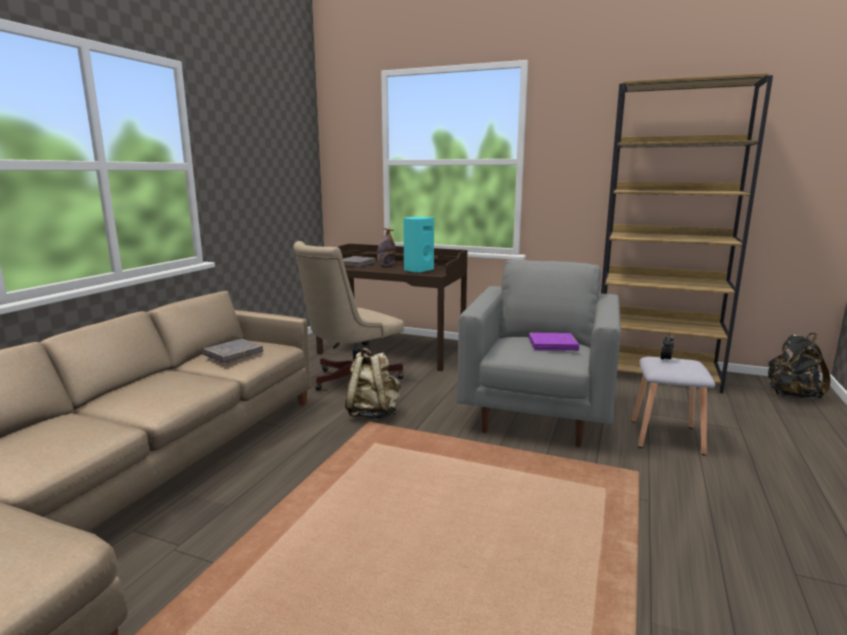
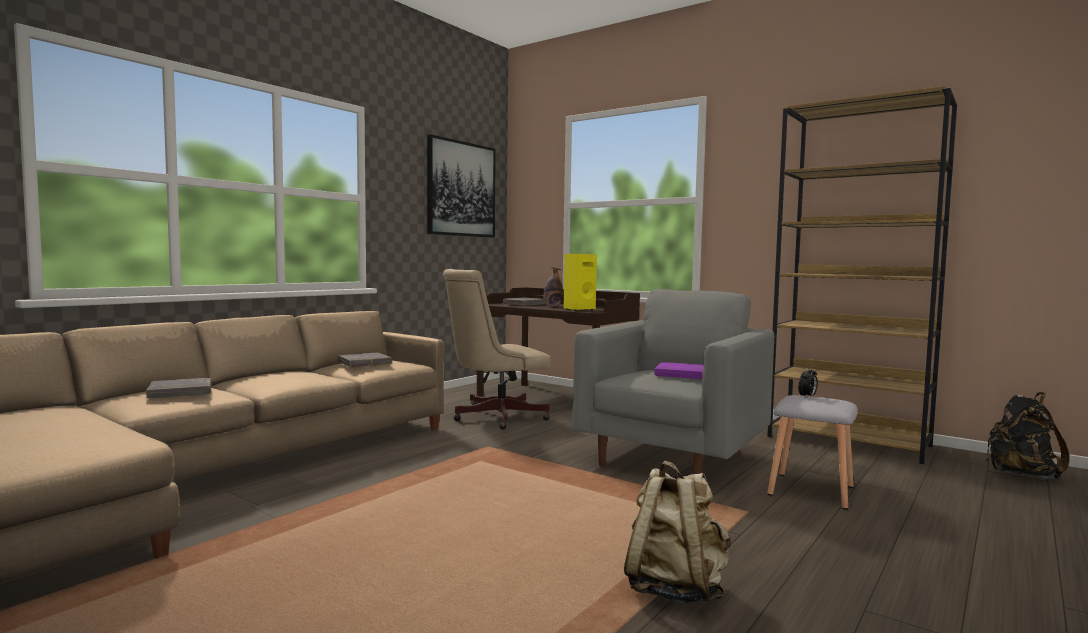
camera: 15 degrees right, 10 degrees down
(56, 436) = (180, 393): none -> grey book
(280, 147) = (461, 189): none -> picture
(373, 413) = (497, 442): beige backpack -> beige backpack (674, 589)
(417, 270) = (578, 309): turquoise speaker -> yellow speaker

